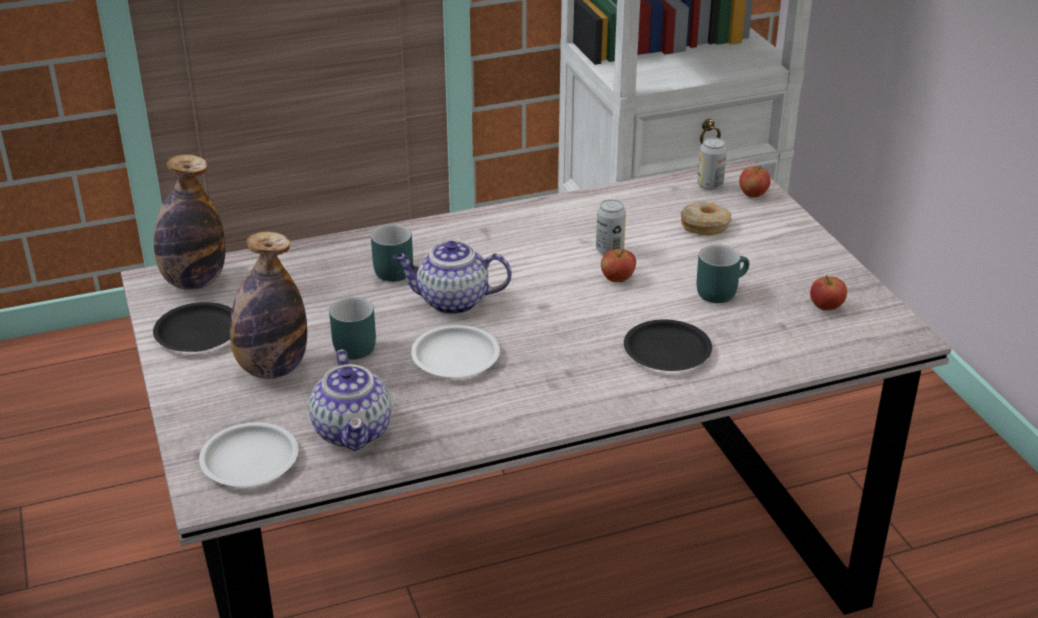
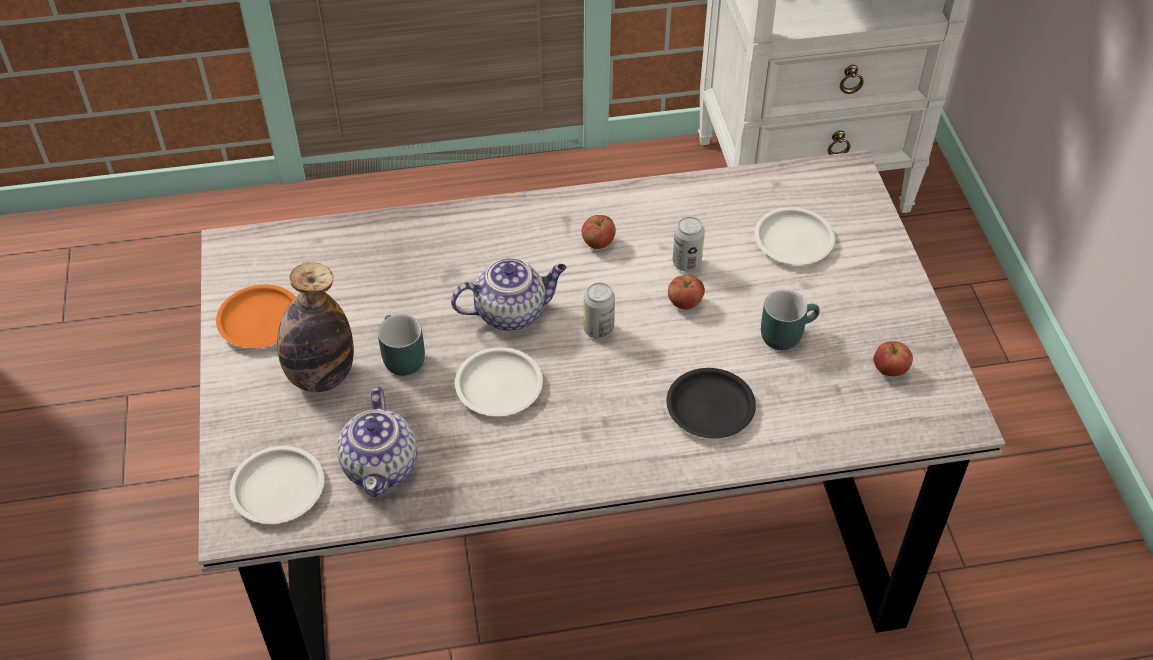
camera: 10 degrees right, 15 degrees up
(194, 281) = (268, 253): bottle -> none
(198, 333) = (259, 321): black plate -> orange plate
(394, 268) = (464, 260): turquoise mug -> none
(452, 301) = (511, 312): teapot -> teapot turned 150 degrees clockwise
(705, 225) = (794, 241): donut -> white plate
(710, 185) = (814, 184): can -> can (598, 329)
(753, 194) = (856, 203): apple -> apple (598, 243)

